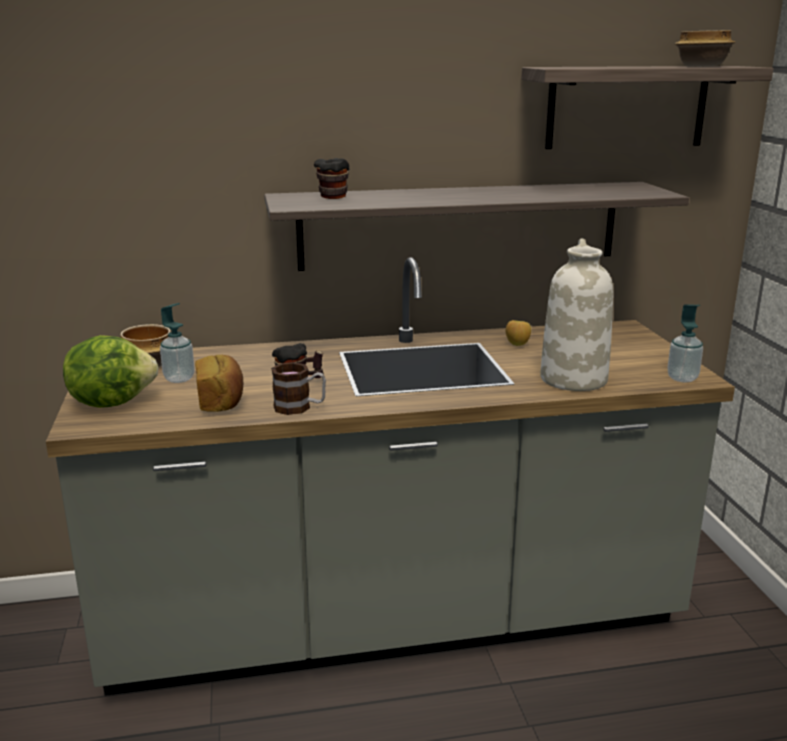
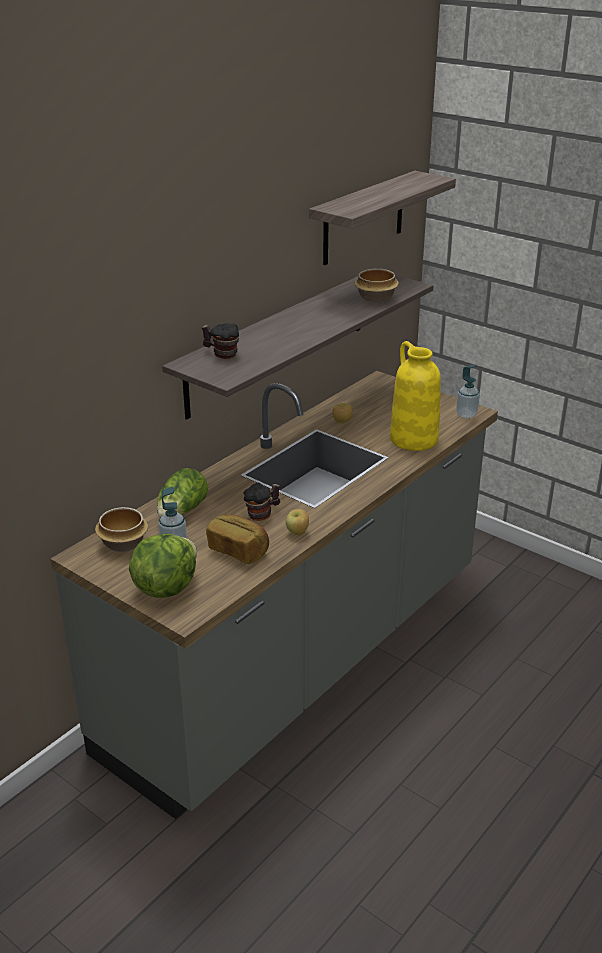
camera: 40 degrees left, 10 degrees up
(237, 359) = (182, 511): none -> lettuce
(300, 407) = (297, 532): mug -> apple
(572, 378) = (413, 439): white vase -> yellow vase
(702, 66) = (413, 182): bowl -> bowl (376, 299)

